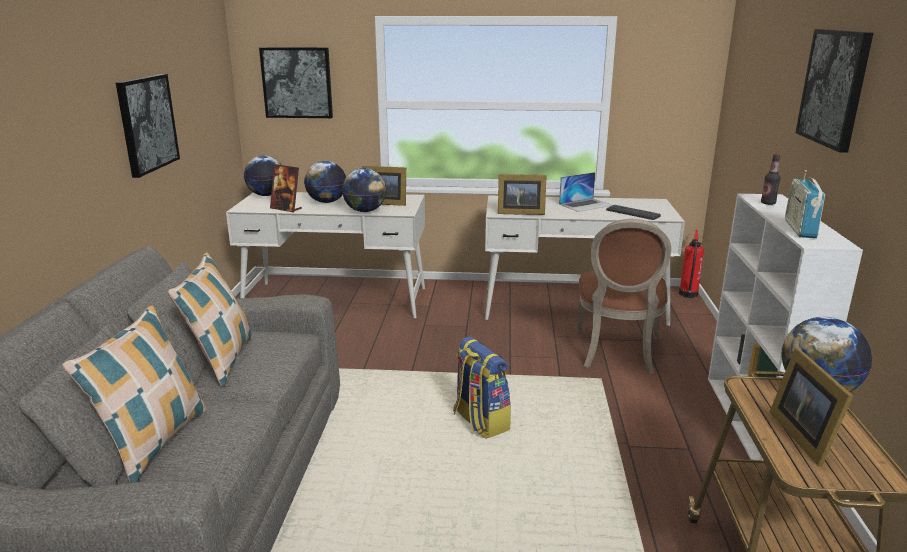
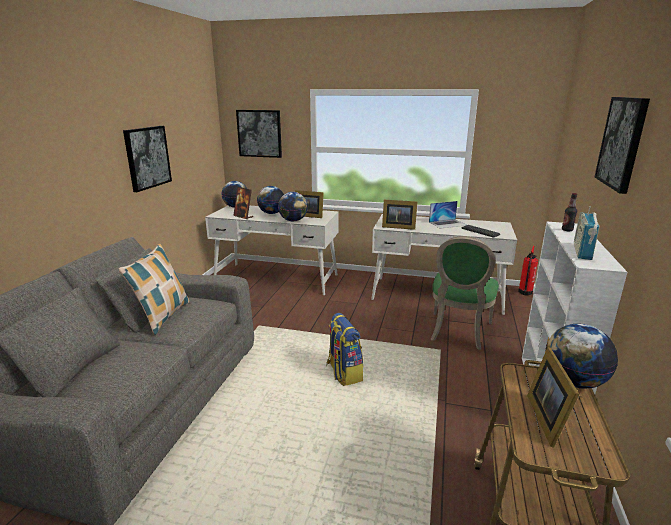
camera: 10 degrees right, 0 degrees up
(154, 442) = (94, 369): pillow -> none
(617, 353) = (458, 332): brown chair -> green chair

